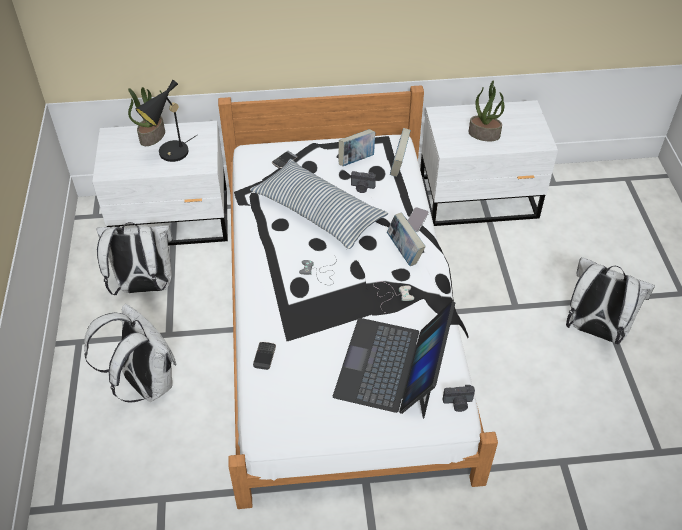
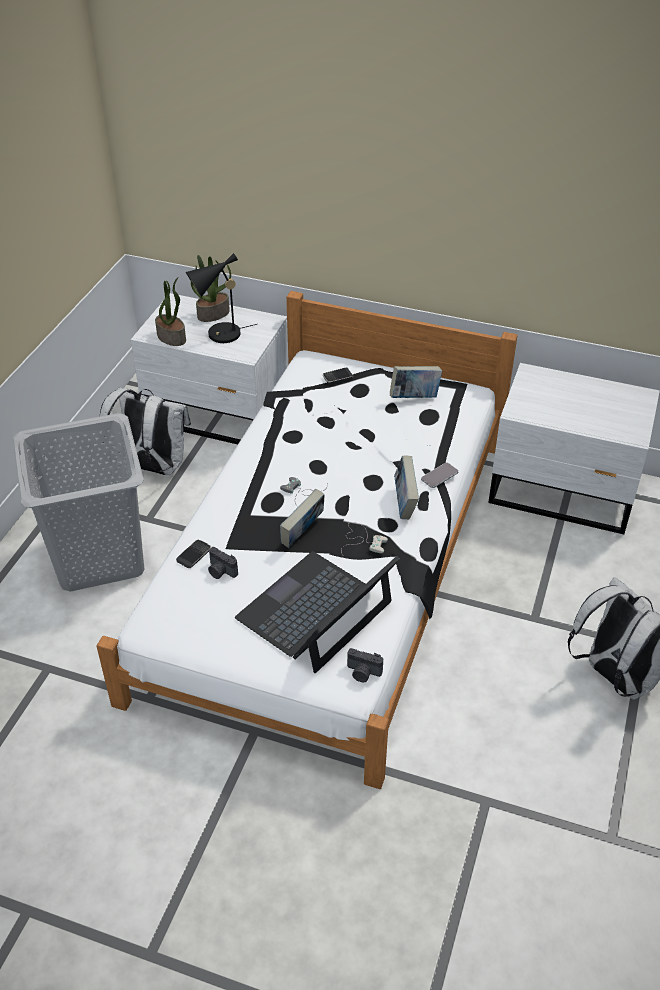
camera: 25 degrees right, 5 degrees down
(145, 383) = (98, 556): white backpack -> grey laundry basket
(318, 212) = (339, 436): pillow -> none
(362, 188) = (401, 426): camera -> camera (221, 571)
(399, 165) = (458, 416): book -> book (302, 534)
(484, 134) = (569, 408): potted plant -> potted plant (172, 337)

